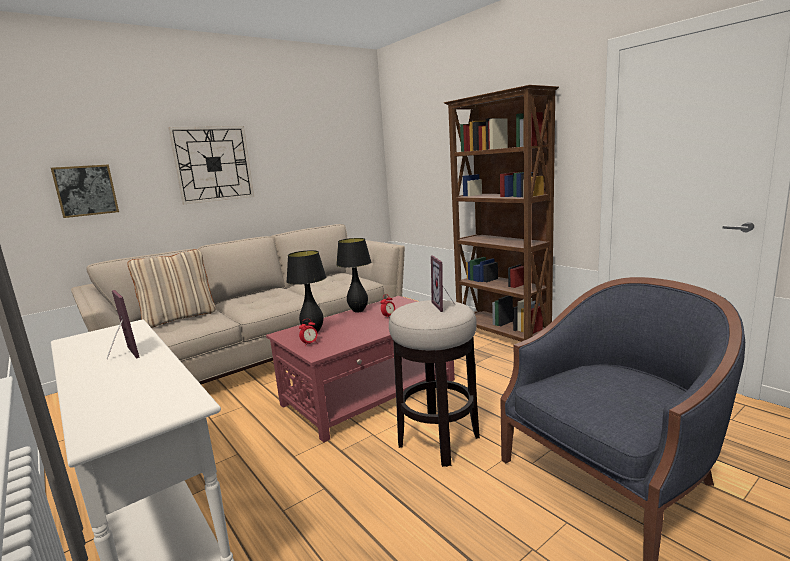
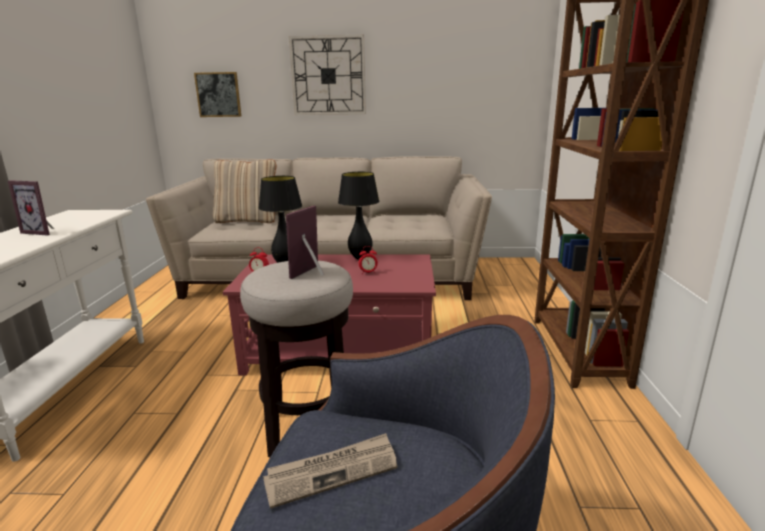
camera: 40 degrees right, 5 degrees up
(121, 355) = (43, 231): picture frame -> picture frame turned 105 degrees clockwise
(592, 396) = (332, 471): none -> newspaper

